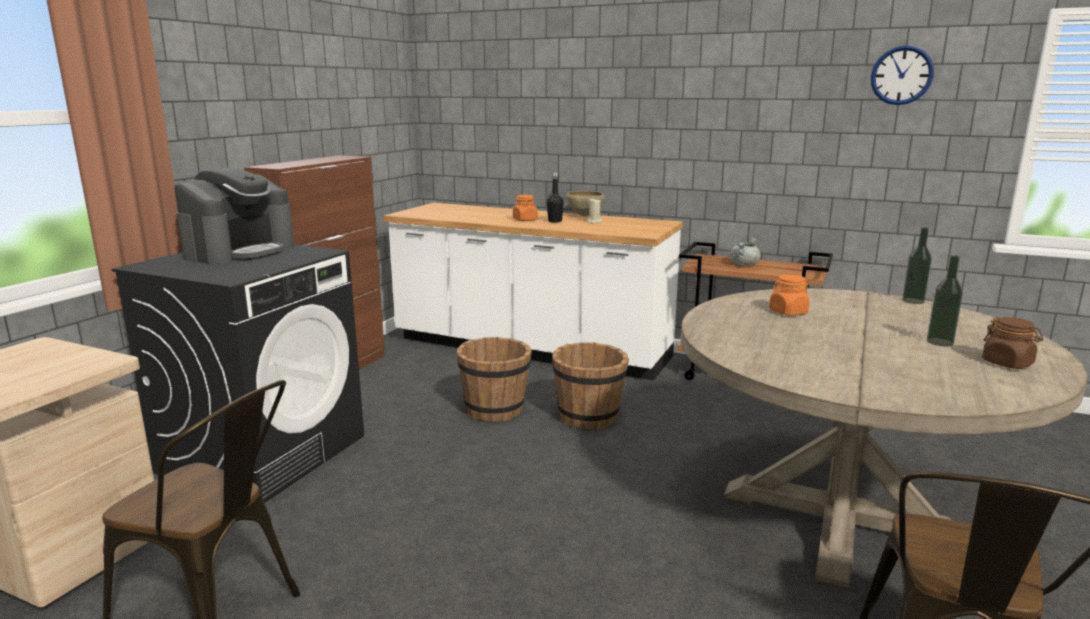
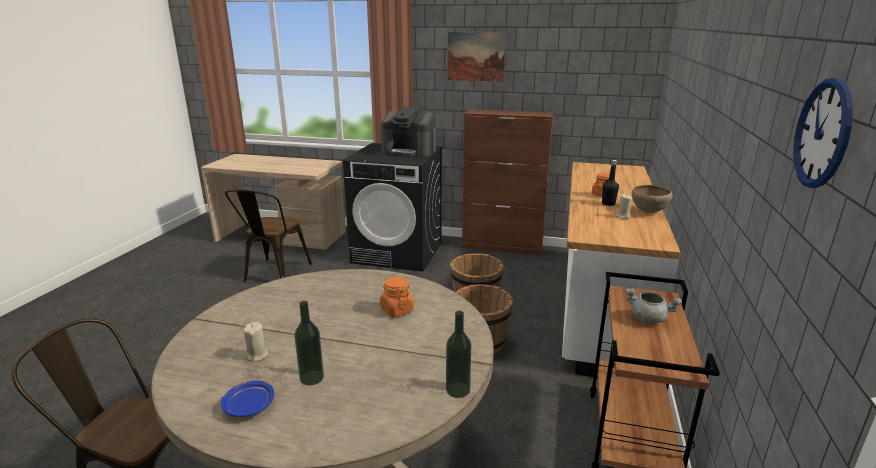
camera: 80 degrees right, 5 degrees up
(236, 76) = (476, 56): none -> picture
(920, 365) = (257, 355): none -> beige candle
(1007, 363) = (249, 406): brown jar -> blue plate

